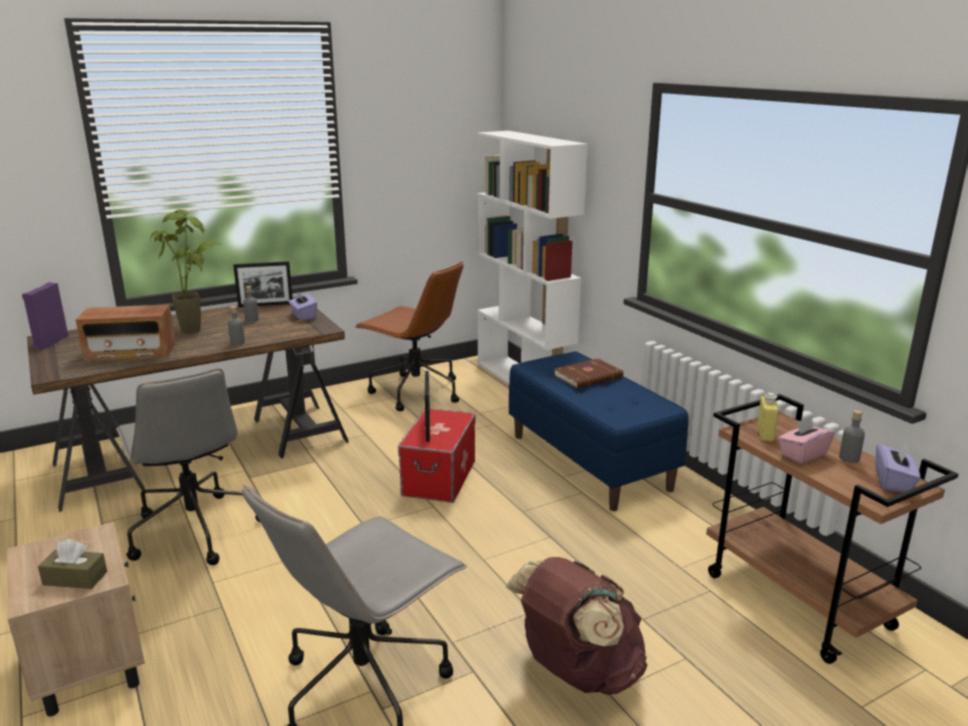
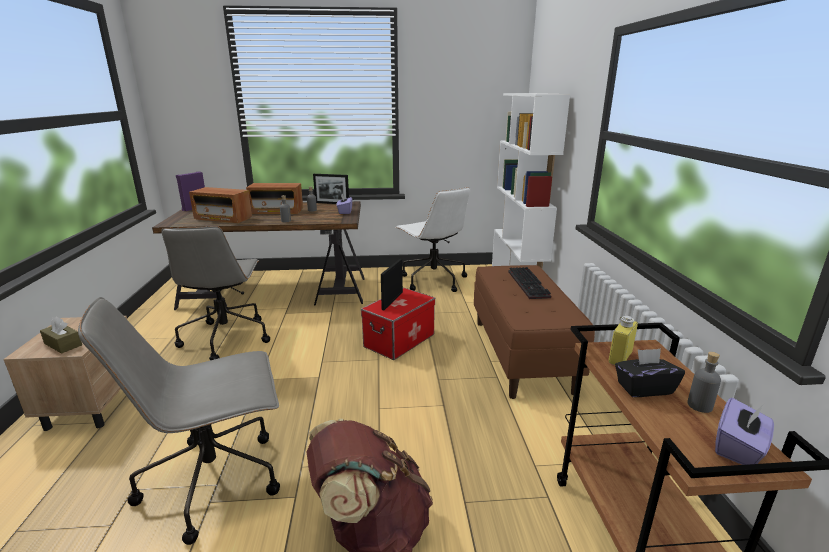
camera: 25 degrees right, 0 degrees up
(200, 329) = (277, 211): potted plant -> radio
(415, 392) = (432, 280): brown office chair -> white office chair
(589, 377) = (530, 284): brown book -> keyboard
(590, 462) = (522, 355): blue bench -> brown bench
(802, 454) = (644, 388): pink tissue box -> black tissue box

